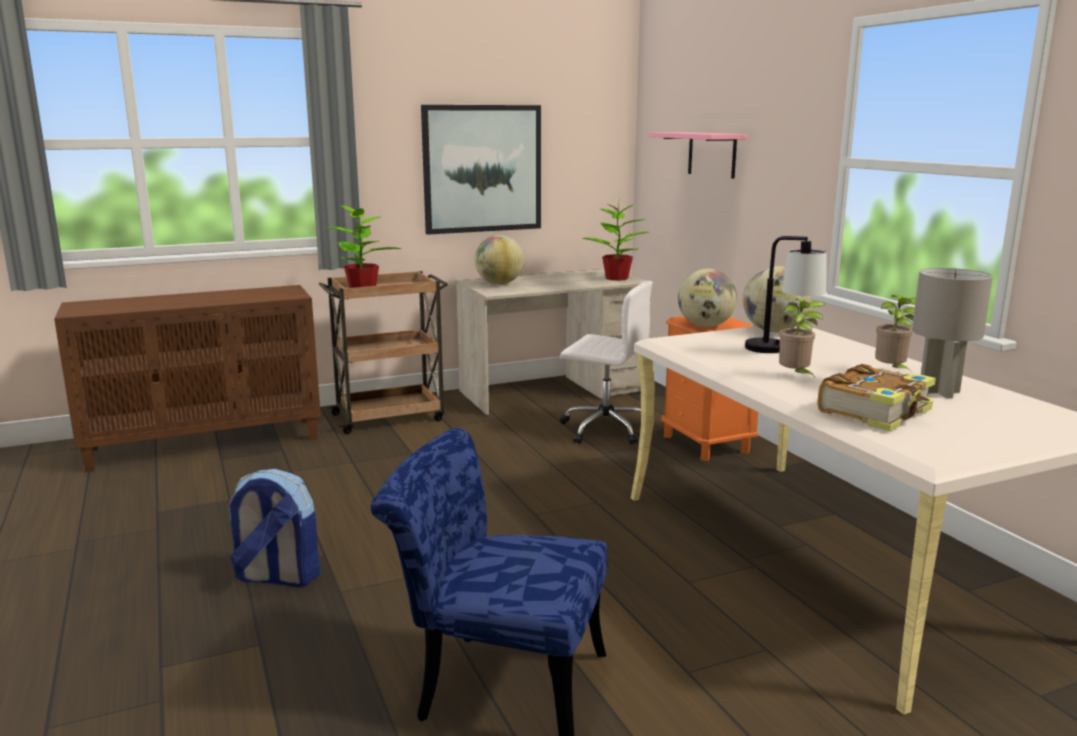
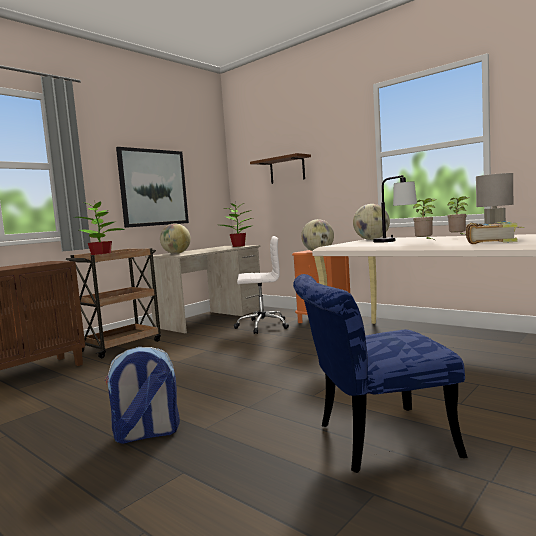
camera: 25 degrees left, 10 degrees down
(712, 154) = (287, 170): pink shelf -> brown shelf

